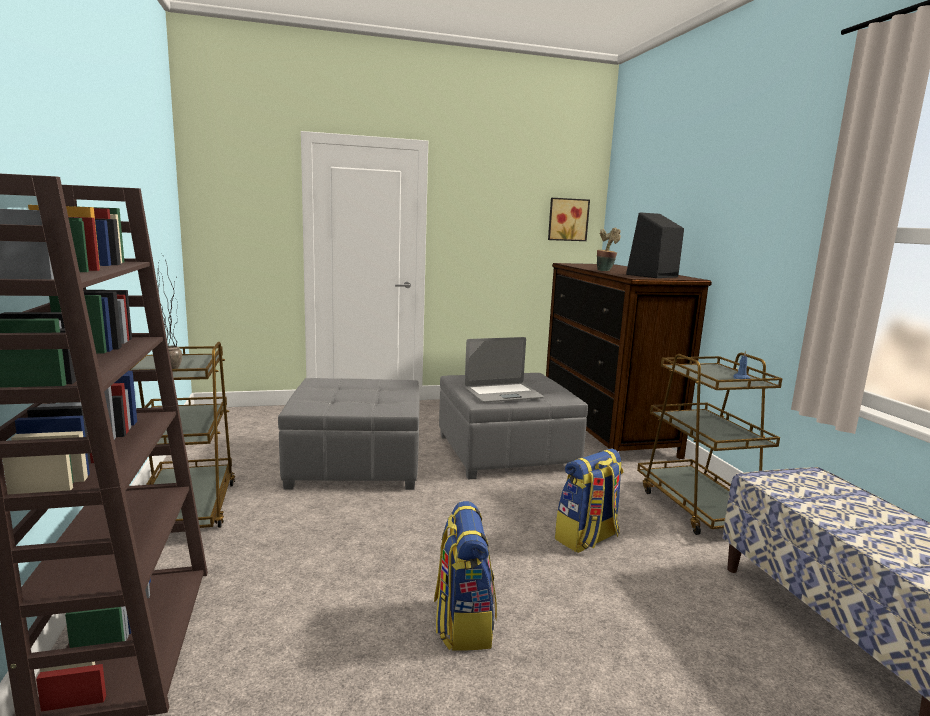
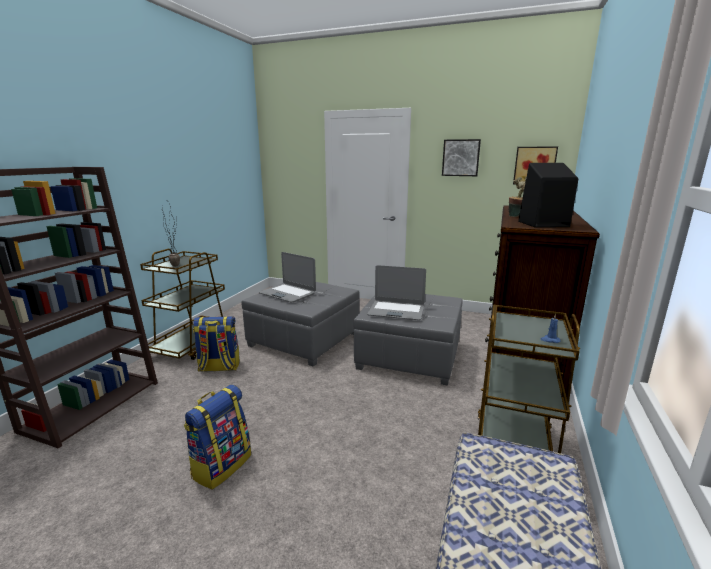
camera: 35 degrees right, 5 degrees up
(335, 396) = (288, 293): none -> laptop
(490, 207) = (461, 158): none -> picture
(587, 539) = (376, 442): backpack -> backpack (219, 367)

